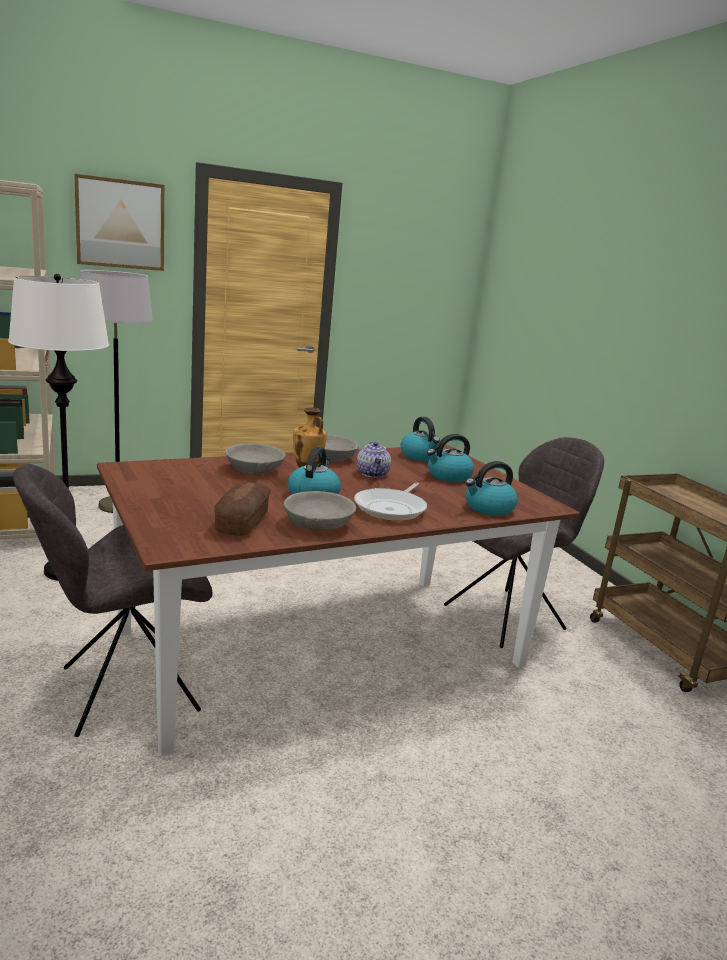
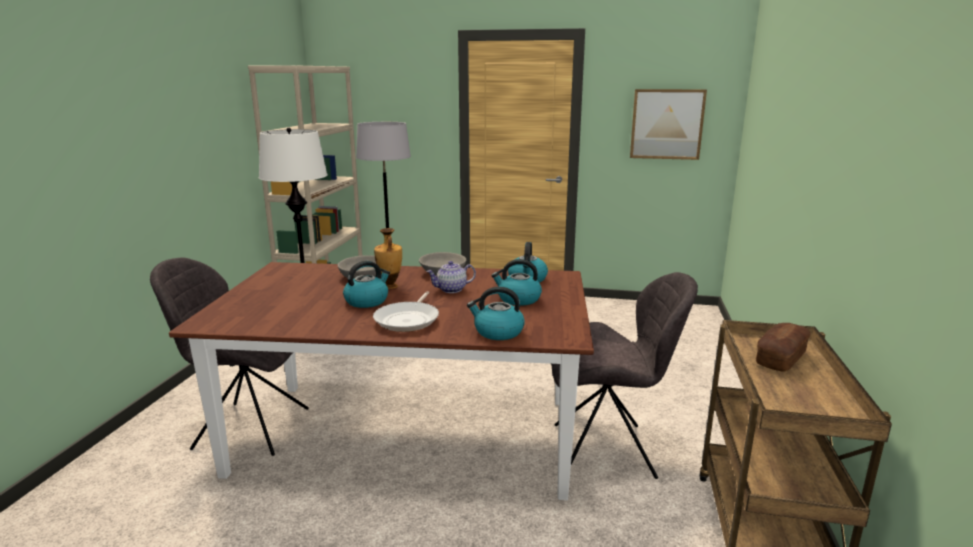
camera: 35 degrees right, 0 degrees up
(120, 224) = (404, 85): picture -> picture (666, 124)
(242, 522) = (277, 314): bread -> bread (781, 358)
(318, 524) = (326, 323): grey bowl -> none
(373, 474) = (451, 289): teapot -> teapot turned 45 degrees clockwise
(392, 508) = (408, 319): frying pan -> frying pan turned 45 degrees counterclockwise

